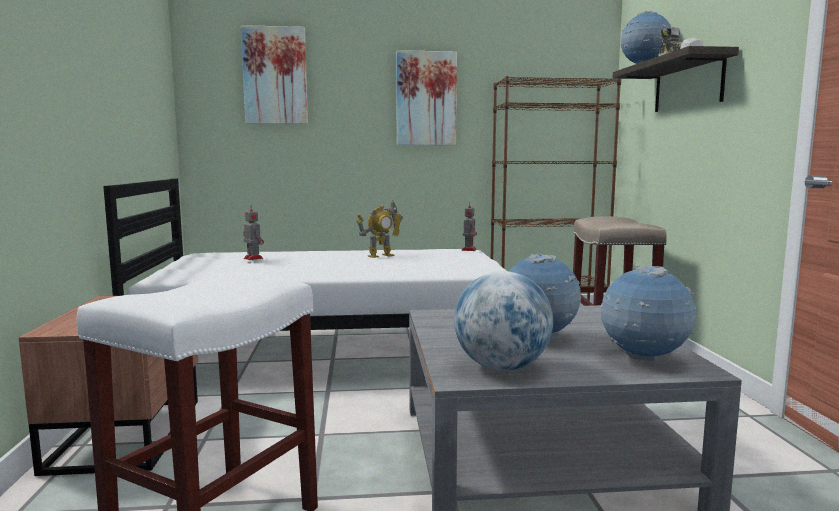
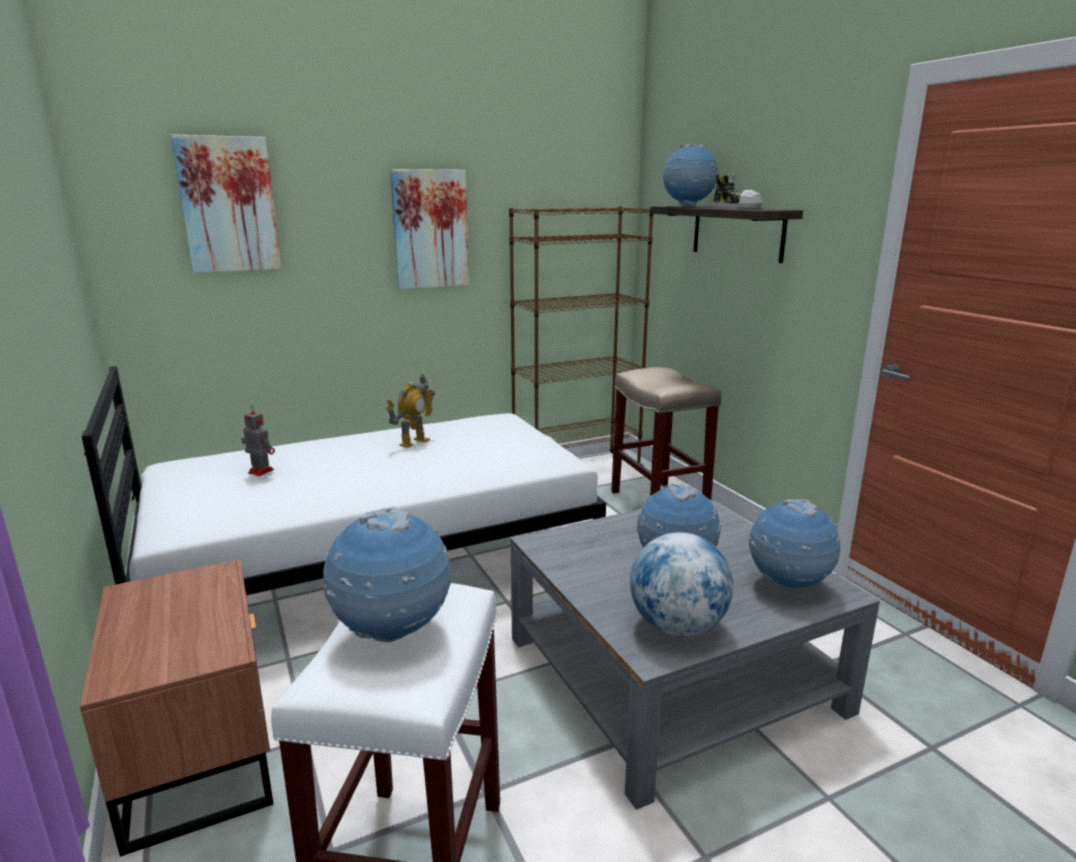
camera: 20 degrees left, 10 degrees up
(201, 288) = (392, 633): none -> globe
(469, 249) = (505, 416): toy robot -> none

